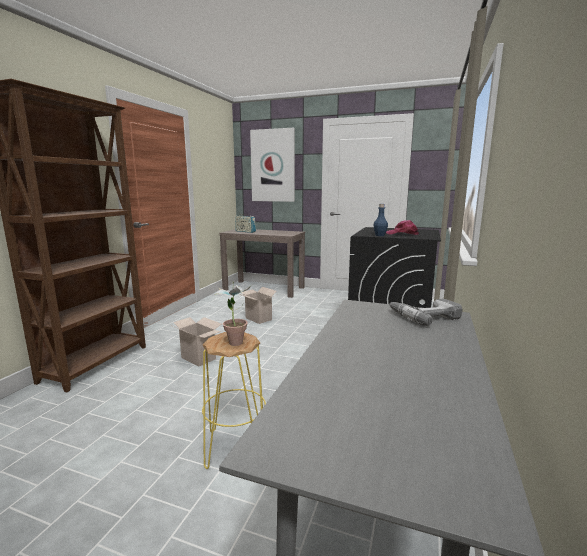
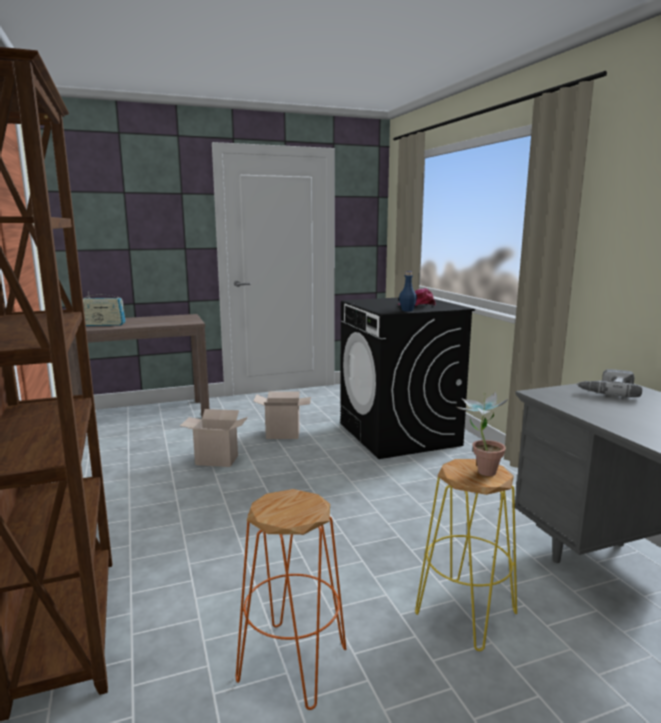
camera: 40 degrees left, 0 degrees up
(128, 419) = (293, 663): none -> orange stool
(200, 358) = (234, 541): cardboard box -> cardboard box (284, 434)
(273, 166) = (130, 211): picture -> none

